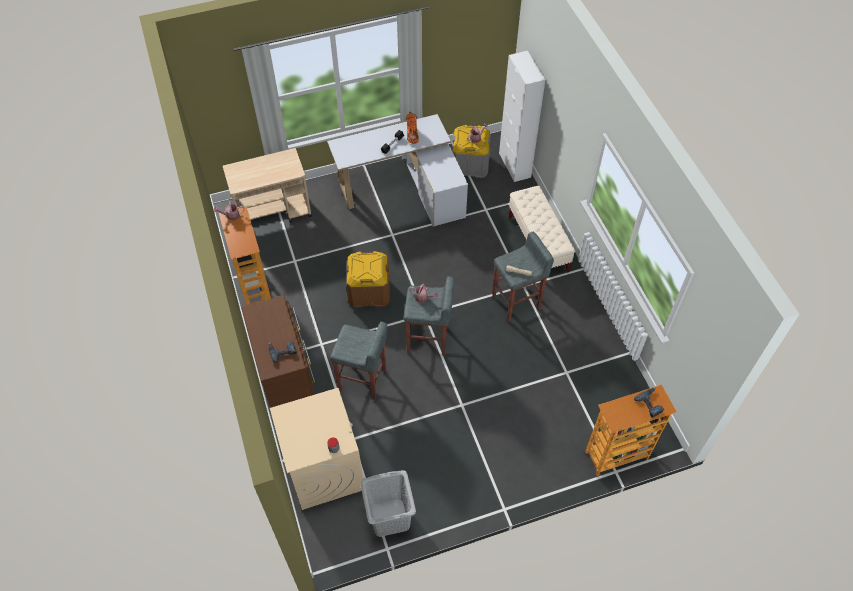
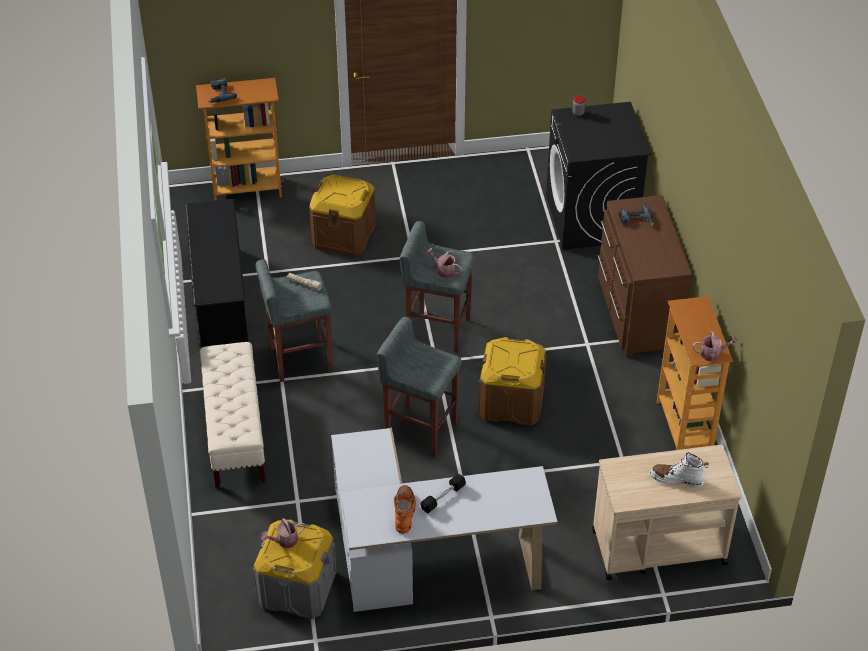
camera: 170 degrees left, 10 degrees down
(259, 170) = (676, 478): none -> white boot
(324, 468) = (592, 219): beige washing machine -> black washing machine
(363, 381) = (534, 296): grey stool -> grey stool (420, 430)
(389, 518) = (521, 171): grey laundry basket -> none
(514, 165) = (218, 574): white cabinet -> none
(521, 418) = (344, 235): none -> brown storage box
(591, 343) = (220, 298): none -> black shoe rack

